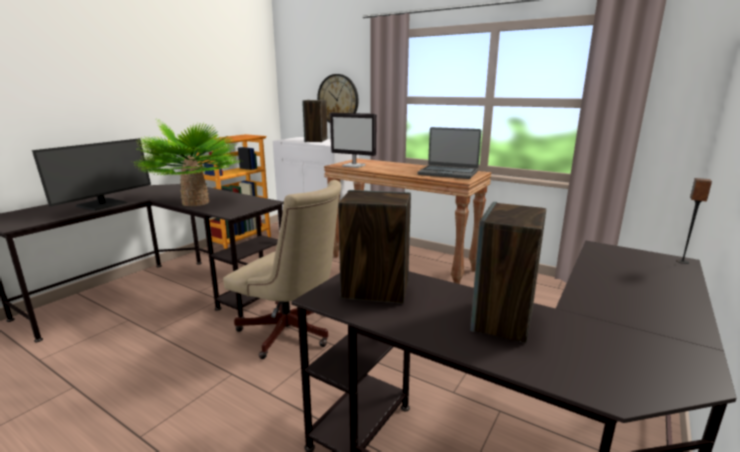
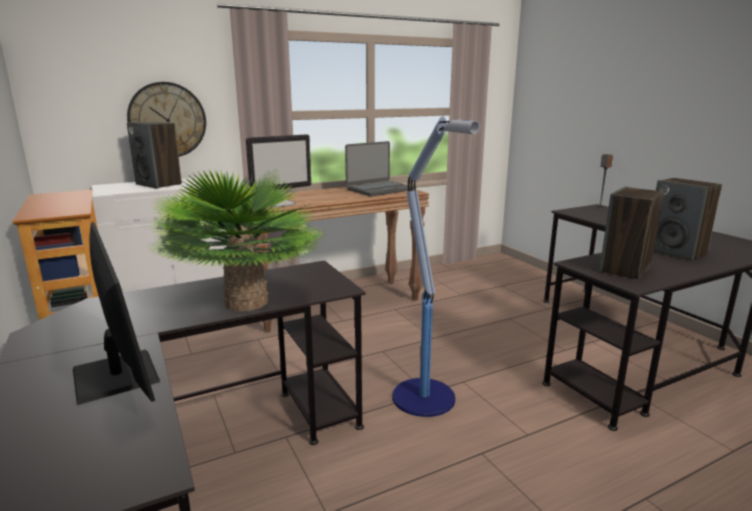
camera: 60 degrees left, 0 degrees up
(292, 333) = (425, 398): beige office chair -> floor lamp

